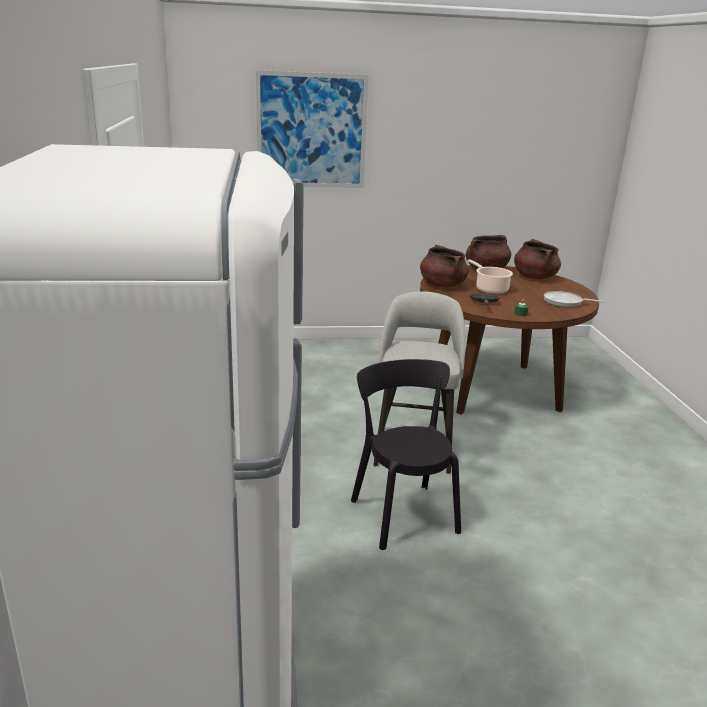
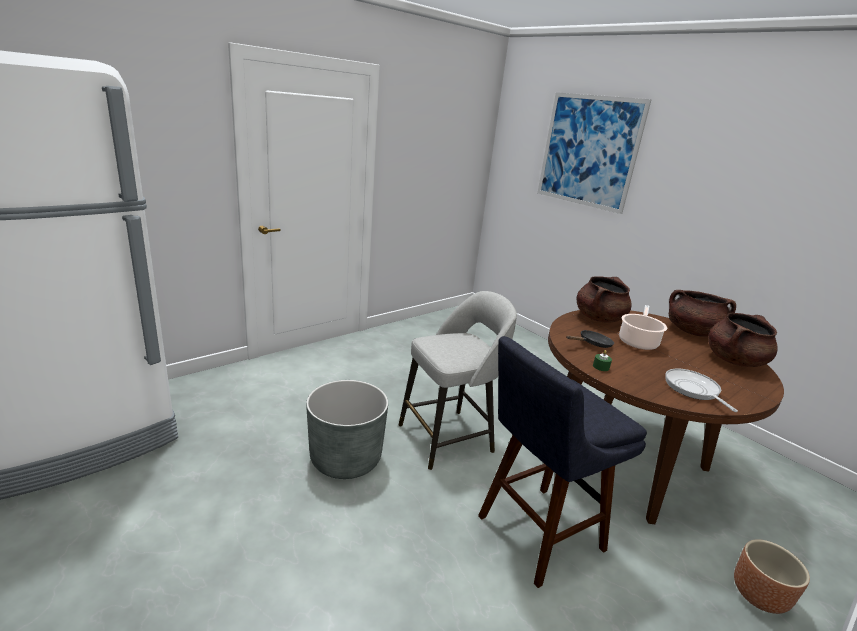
camera: 55 degrees right, 0 degrees up
(402, 512) = (345, 459): black chair -> grey planter
(549, 458) = (534, 535): none -> blue stool
(631, 409) = (759, 596): none -> brown planter

